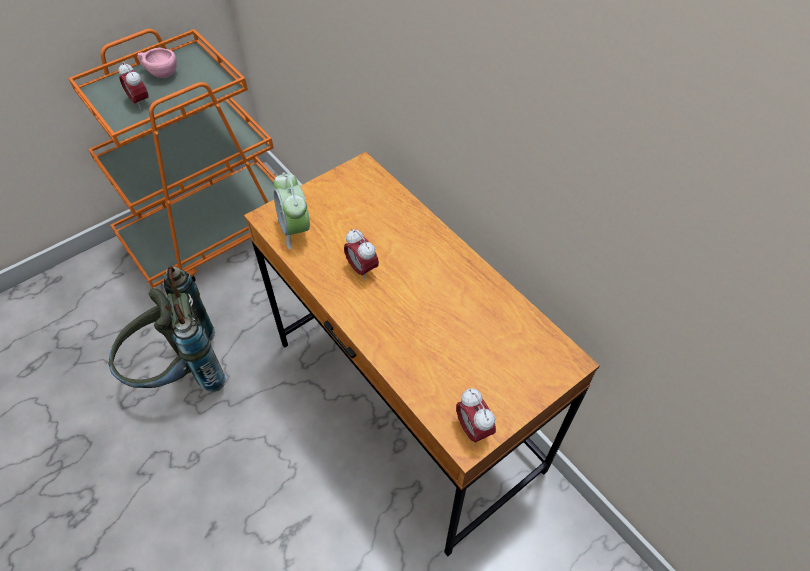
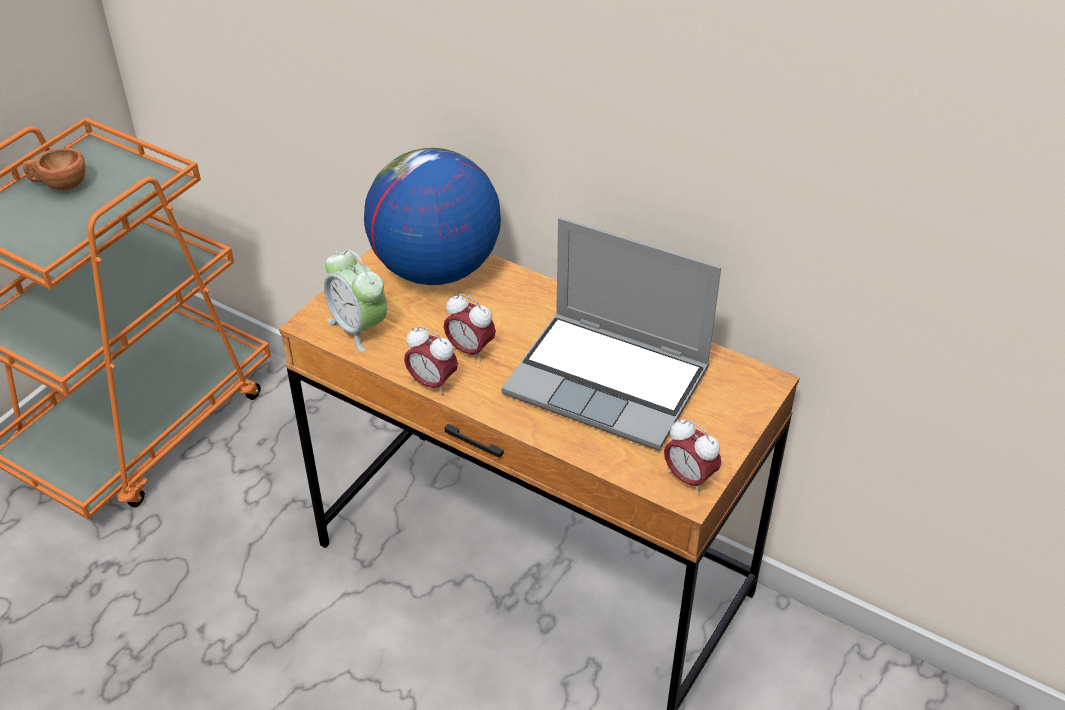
camera: 20 degrees left, 10 degrees down
(140, 101) = (50, 226): alarm clock -> alarm clock (432, 383)
(160, 73) = (59, 185): pink cup -> brown cup
(180, 372) = (178, 627): grey backpack -> none
(368, 197) = (435, 269): none -> globe
(450, 325) = (610, 381): none -> laptop

